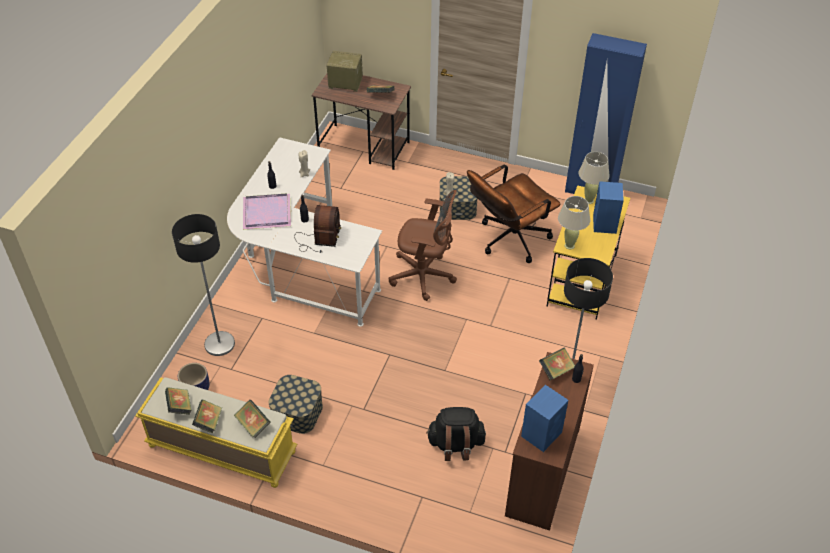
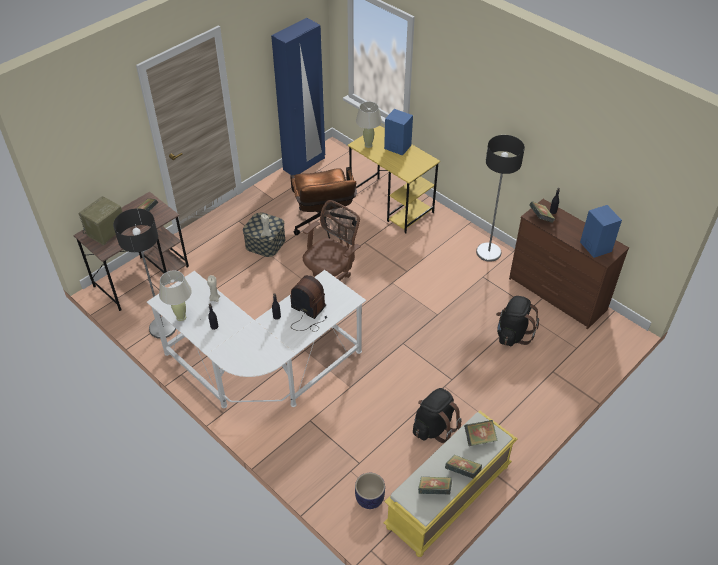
camera: 65 degrees left, 0 degrees up
(220, 344) = (323, 463): floor lamp -> floor lamp (163, 327)
(266, 213) = (249, 342): purple tray -> none
(297, 412) = (434, 427): storage box -> black backpack
(569, 245) = (409, 172): beige table lamp -> beige table lamp (181, 317)

